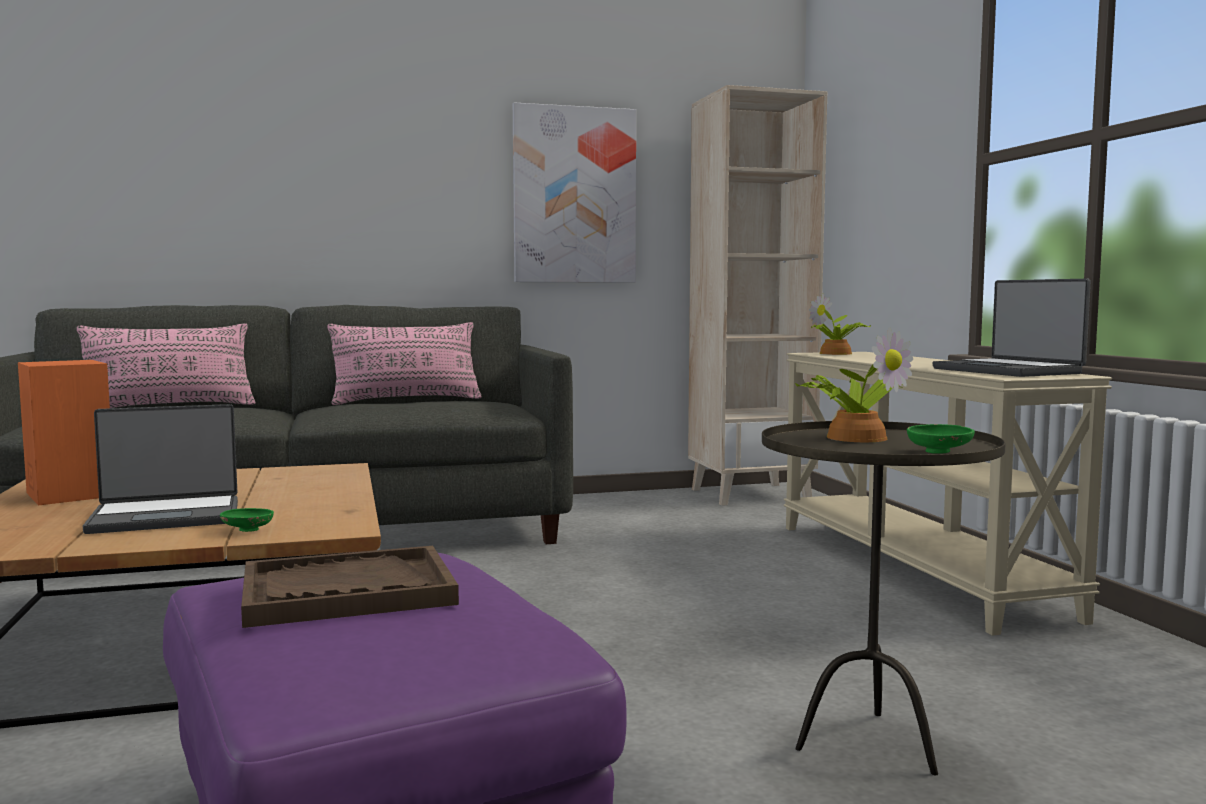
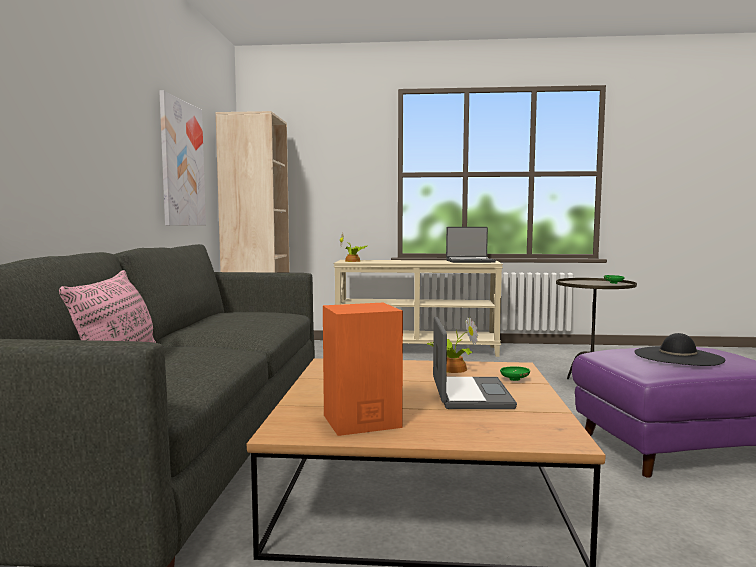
camera: 70 degrees left, 0 degrees up
(347, 592) = (678, 356): brown tray -> black hat
(406, 401) = (205, 320): pink pillow -> none
(855, 437) = (581, 283): potted plant -> potted plant (451, 369)

